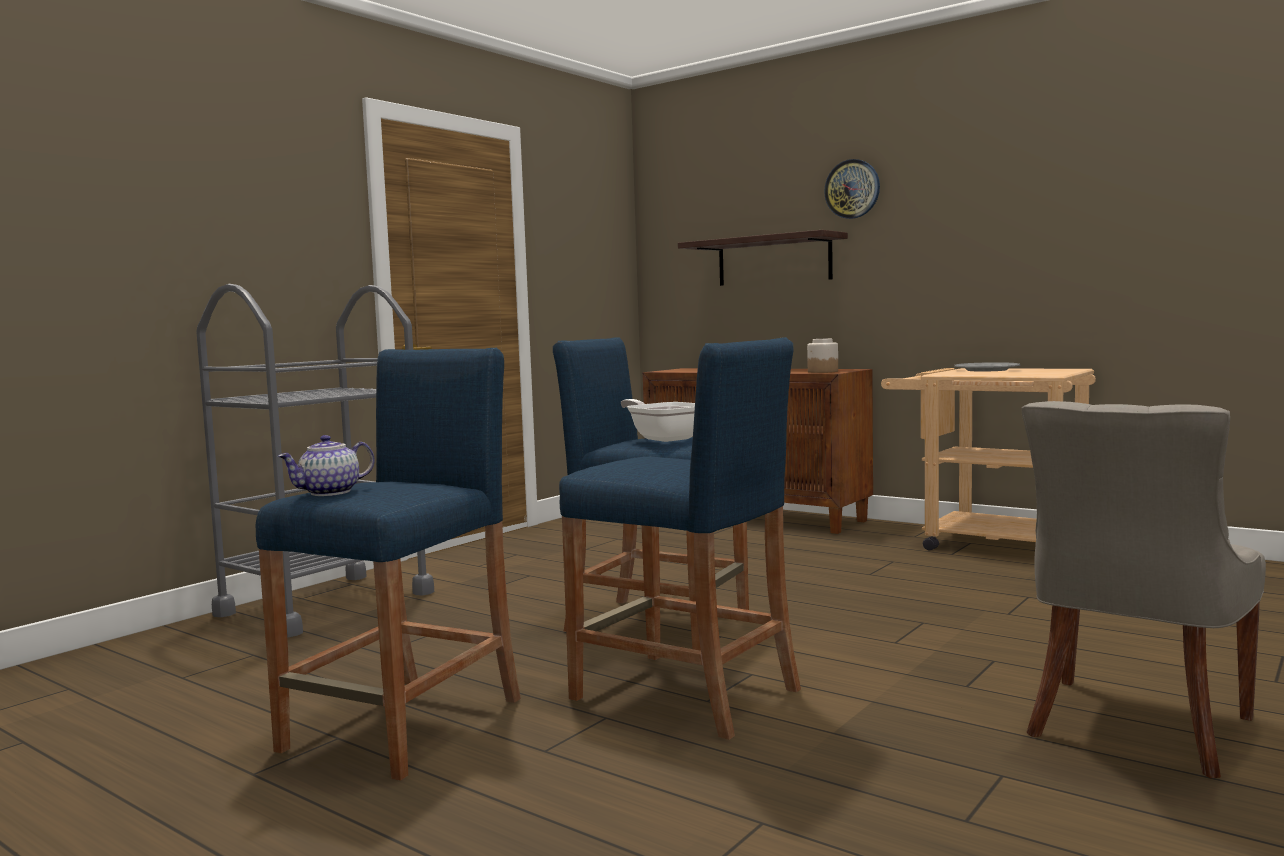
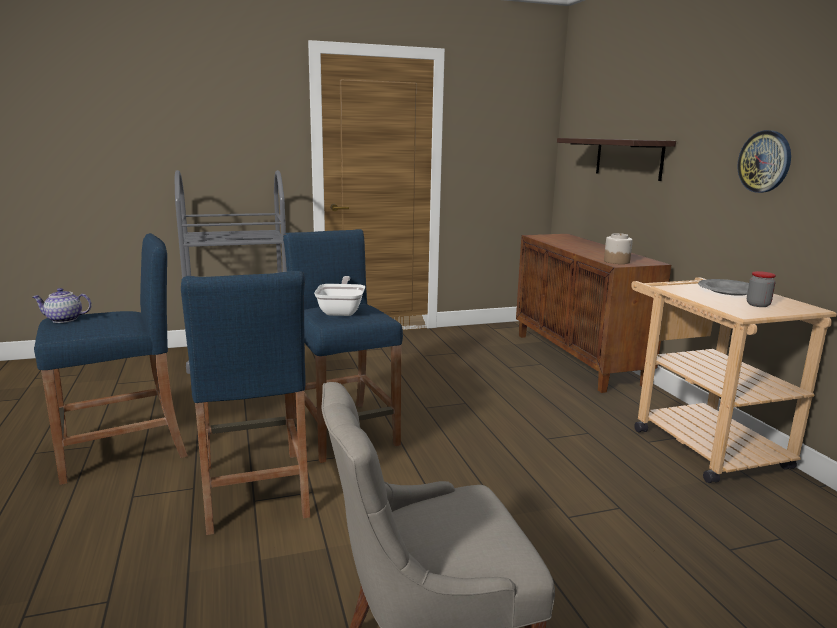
camera: 35 degrees right, 10 degrees up
(852, 189) = (685, 101): wall clock -> wall clock (764, 161)
(1038, 371) = (758, 305): none -> jar

